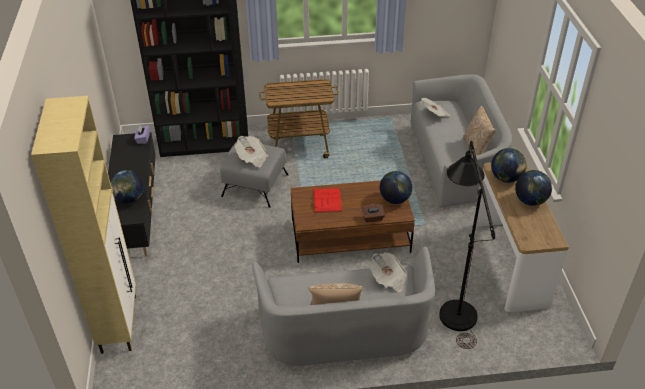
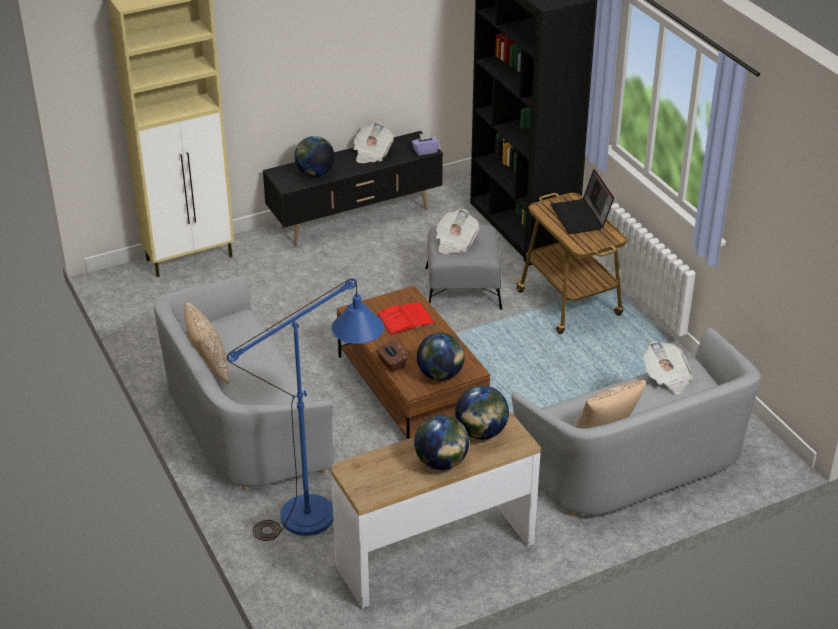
camera: 70 degrees right, 5 degrees down
(294, 89) = (581, 217): none -> laptop
(388, 279) = (283, 397): newspaper -> newspaper (371, 154)
(455, 307) = (322, 511): black floor lamp -> blue floor lamp

